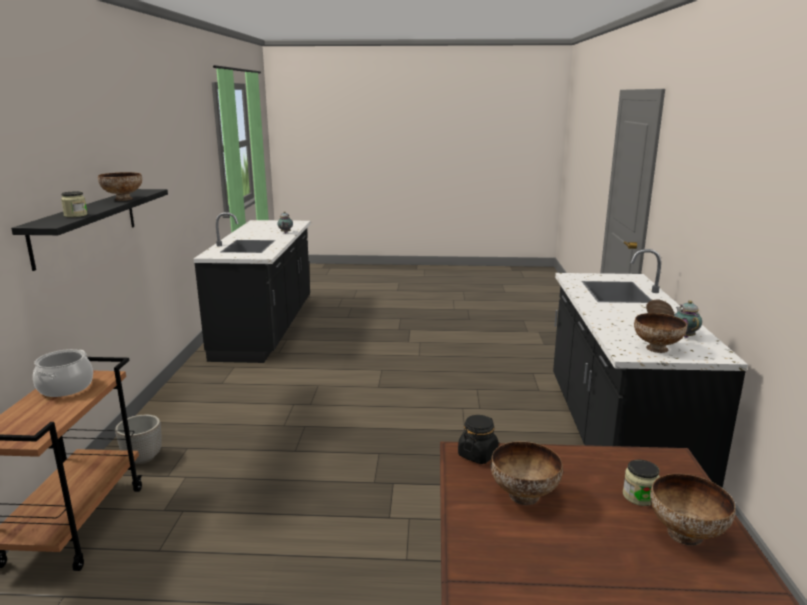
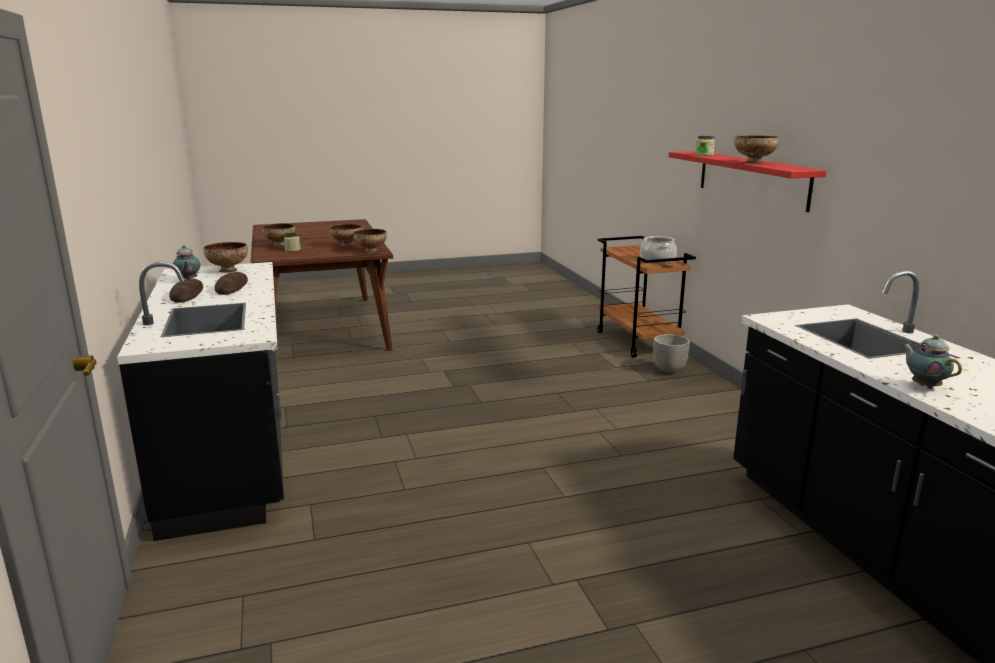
camera: 160 degrees right, 0 degrees up
(86, 225) = (751, 179): black shelf -> red shelf
(478, 455) = (370, 251): black jar -> bowl
(625, 320) = (232, 287): none -> bread

